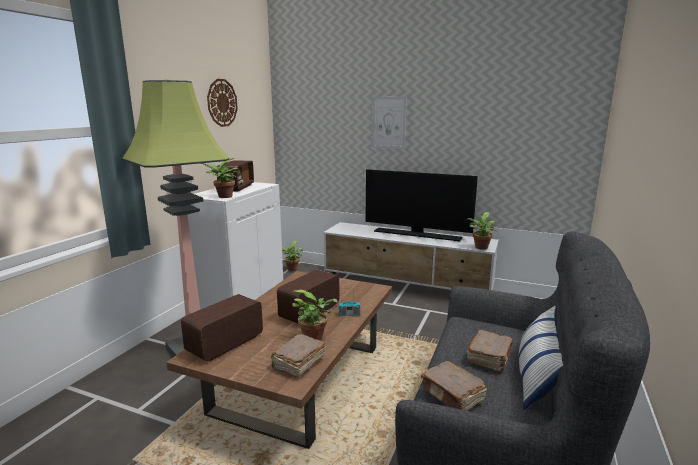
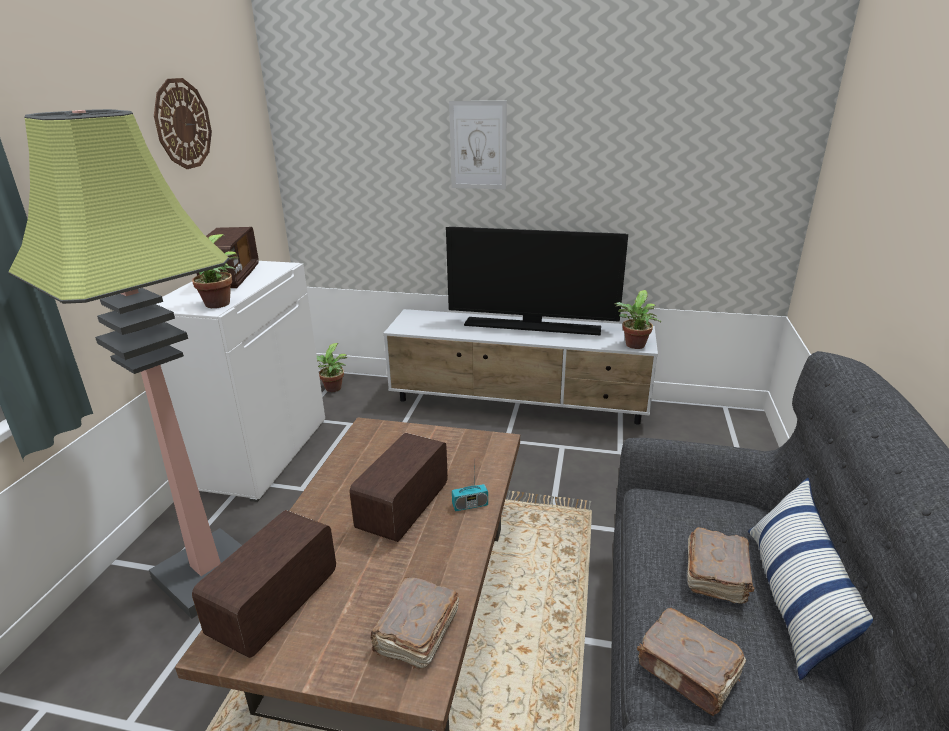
camera: 10 degrees left, 10 degrees up
(315, 338) = (429, 568): potted plant -> none

